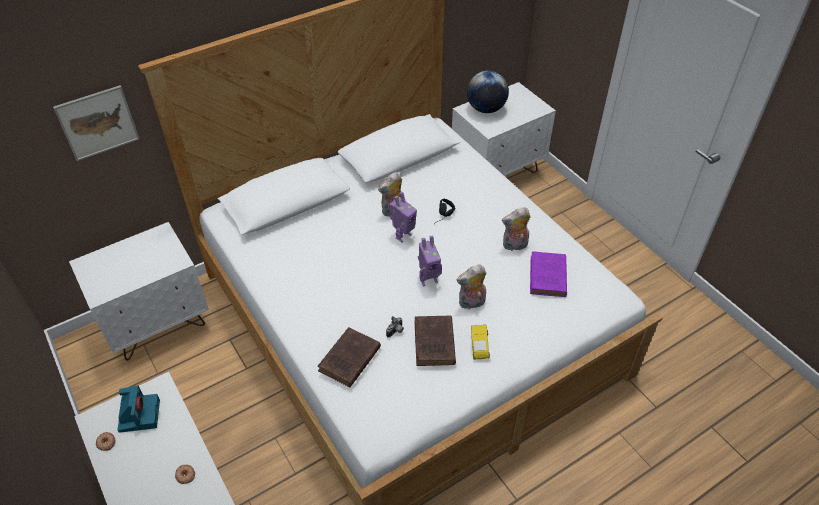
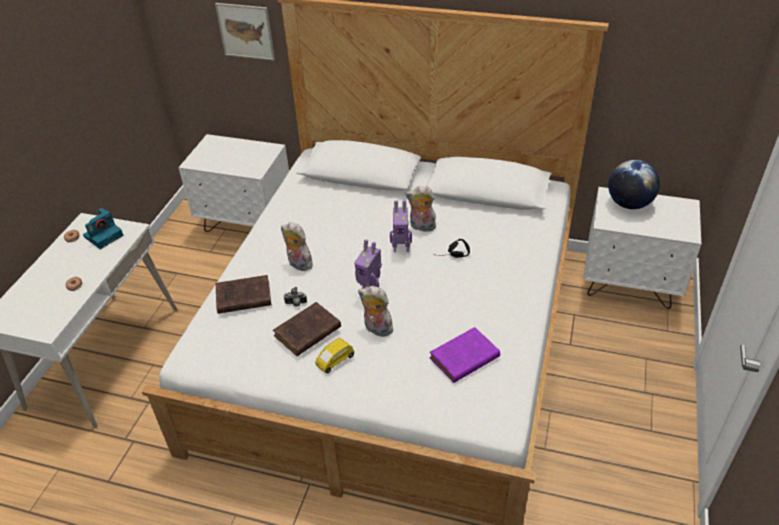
camera: 50 degrees right, 5 degrees down
(514, 246) = (474, 316): plush toy -> plush toy (298, 264)

